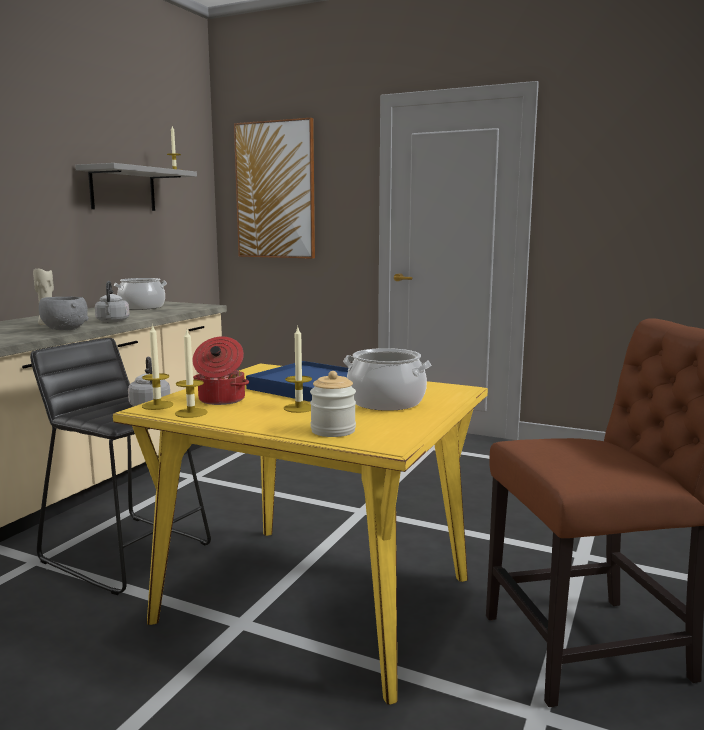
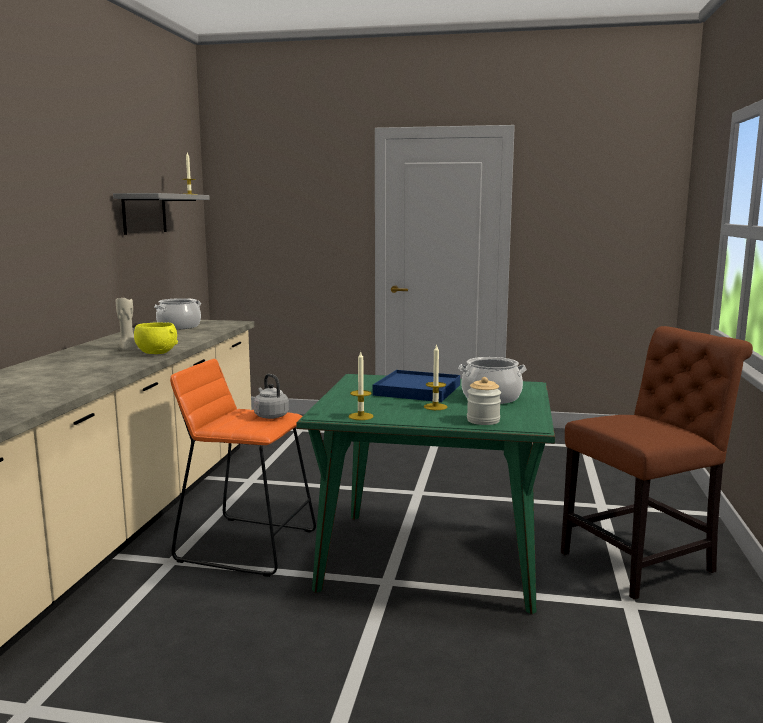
camera: 15 degrees left, 0 degrees up
(65, 329) = (156, 353): grey bowl -> yellow bowl
(112, 321) = (183, 343): grey kettle -> none
(128, 552) = (247, 545): black stool -> orange stool
(157, 405) = (324, 413): candle -> none
(220, 400) = (366, 405): cooking pot -> none
(275, 190) = (270, 209): picture -> none
(314, 599) = (430, 558): yellow dining table -> green dining table

